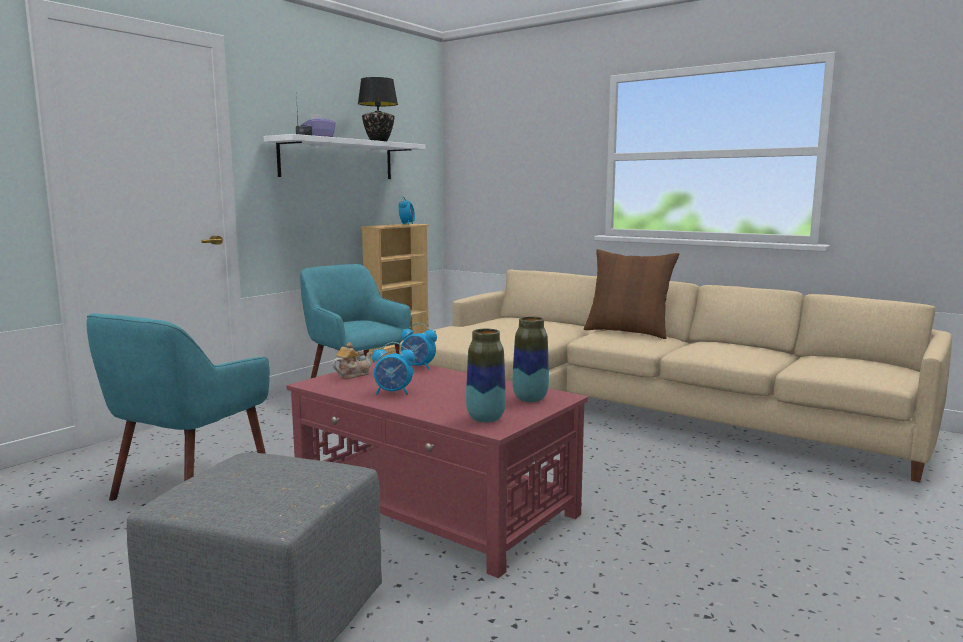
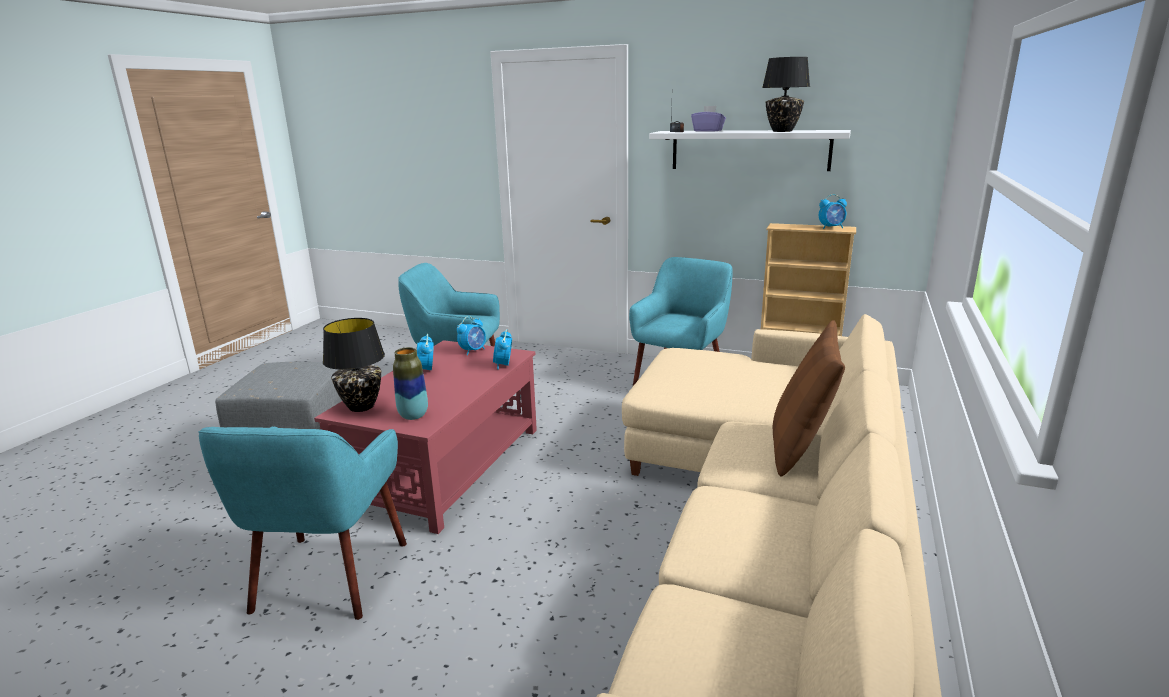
camera: 75 degrees right, 10 degrees up
(353, 375) = (473, 351): teapot -> alarm clock
(485, 419) = (360, 407): vase -> black table lamp
(647, 577) = (328, 577): none -> turquoise armchair

